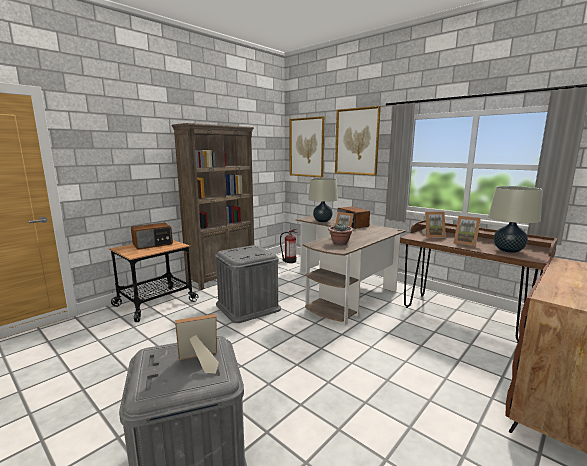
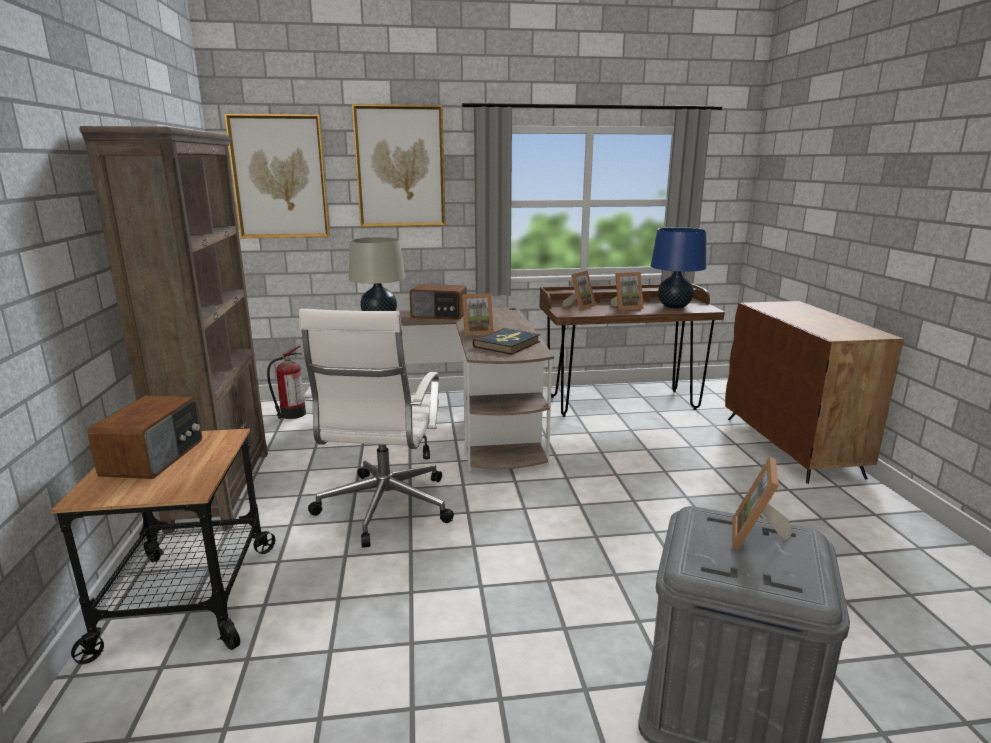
camera: 50 degrees left, 5 degrees up
(248, 306) = (384, 509): grey storage box -> white office chair
(340, 243) = (507, 344): potted plant -> book
(508, 250) = (674, 306): beige table lamp -> blue table lamp

